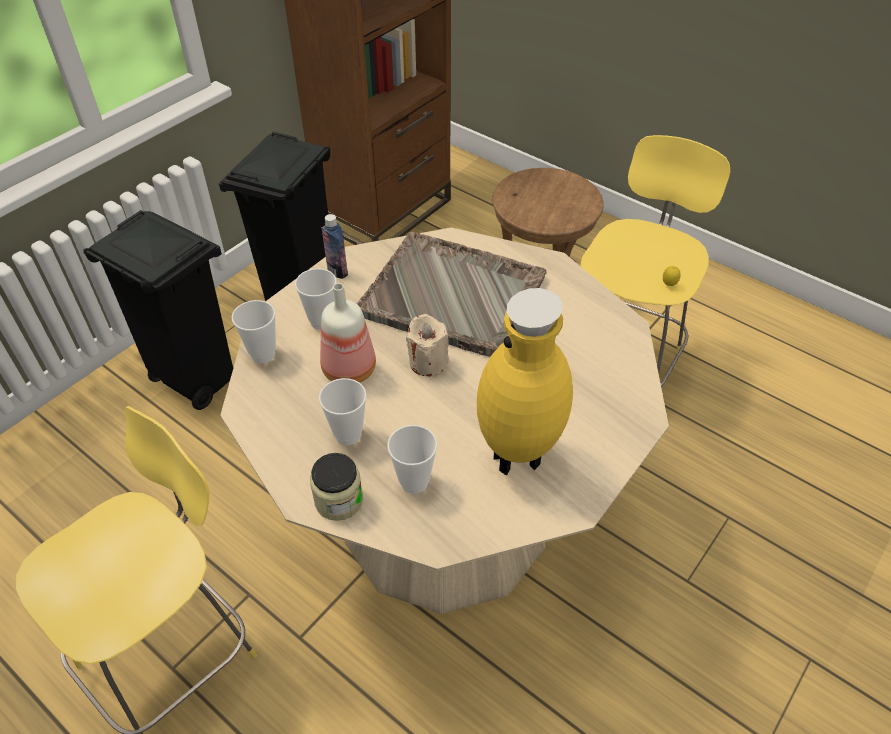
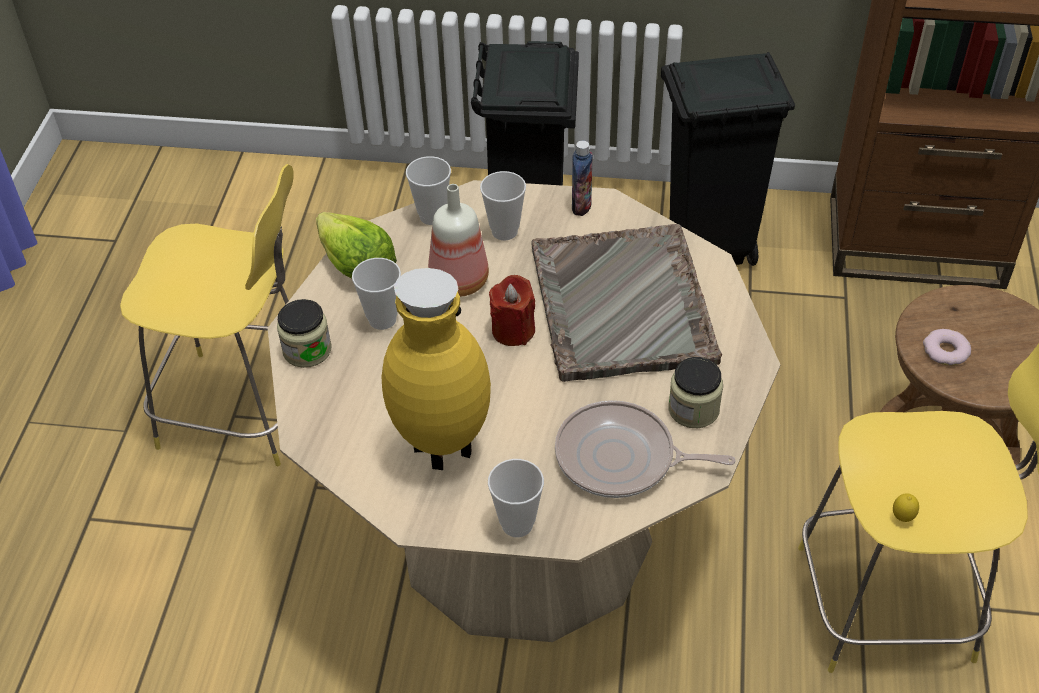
camera: 60 degrees right, 0 degrees up
(270, 425) = (356, 265): none -> lettuce
(414, 482) = (360, 390): cup -> cup (517, 524)
(428, 362) = (513, 330): beige candle -> red candle
(543, 214) = (945, 351): none -> donut
(574, 307) = (693, 409): none -> jar
(592, 361) = (621, 458): none -> frying pan

